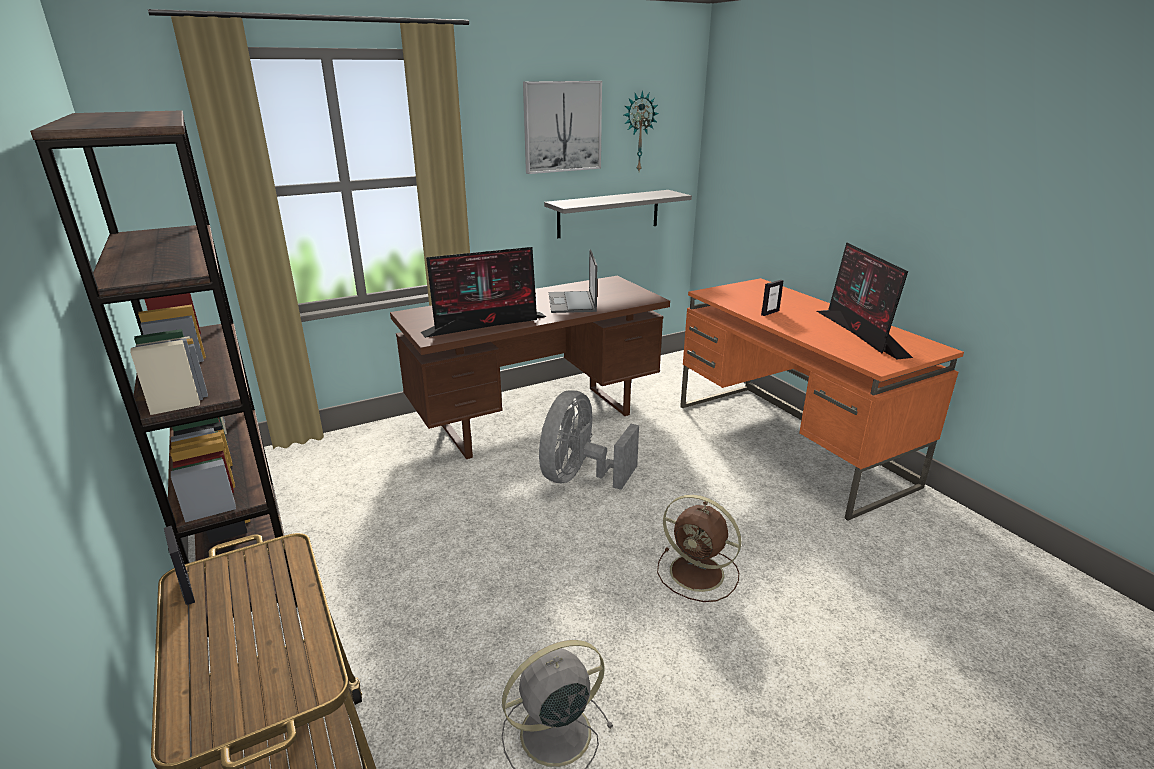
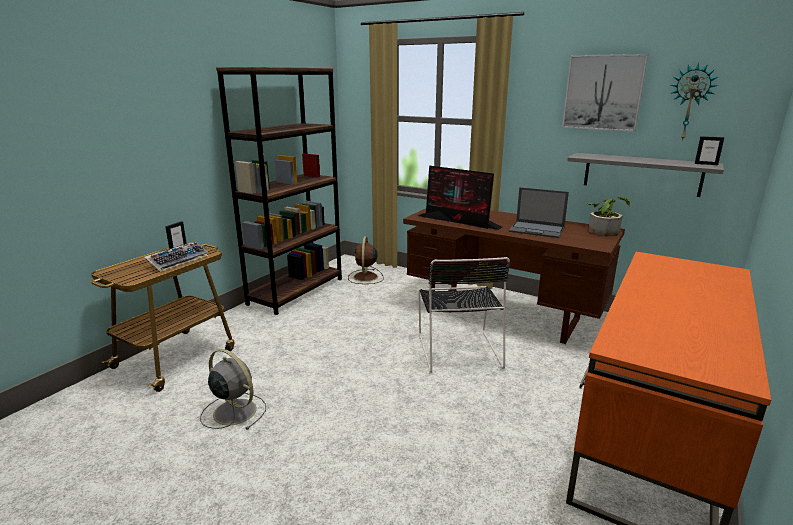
camera: 60 degrees right, 5 degrees down
(278, 596) = (178, 260): none -> keyboard
(572, 302) = (537, 230): laptop -> laptop turned 120 degrees counterclockwise
(579, 477) = (458, 349): grey fan -> black chair
(612, 282) = (604, 230): none -> potted plant
(699, 573) = (404, 429): brown fan -> brown fan (365, 277)
(770, 313) = (654, 285): picture frame -> picture frame (706, 164)
(861, 333) = (694, 331): monitor -> none

